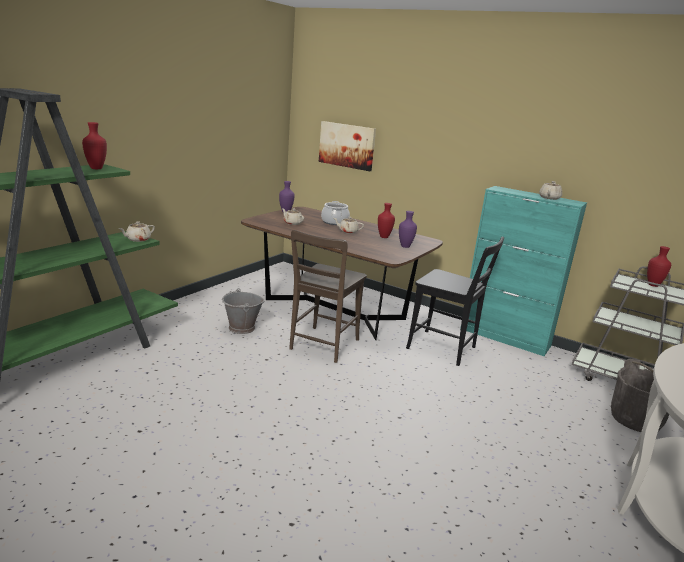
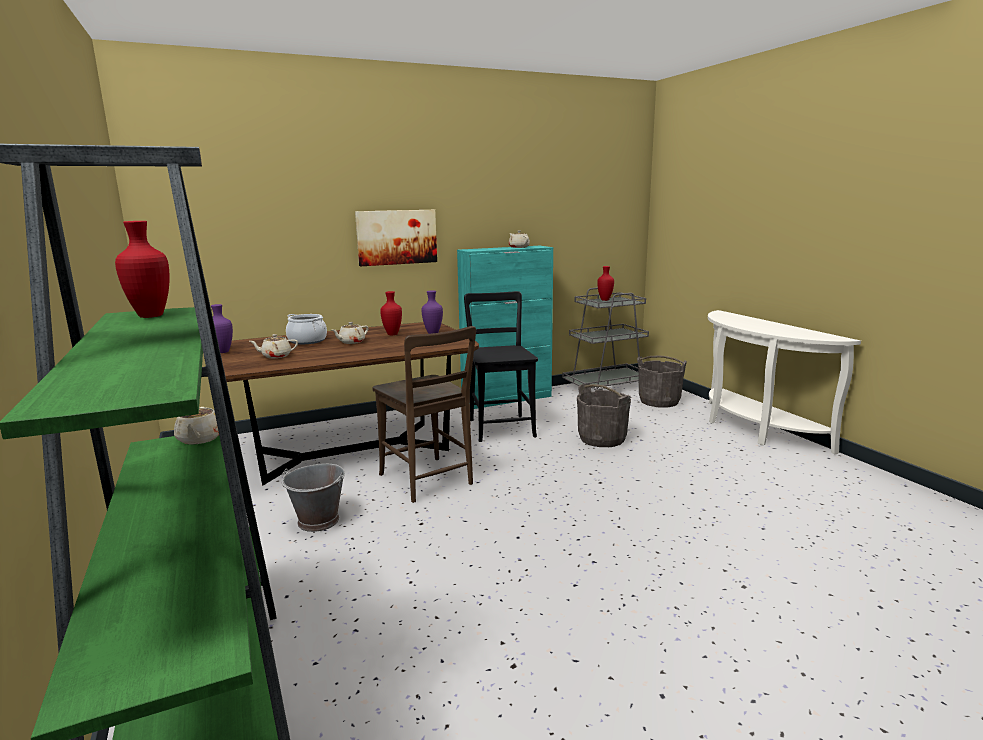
camera: 55 degrees left, 5 degrees down
(347, 145) = (249, 241): picture -> picture (396, 237)
(445, 349) = (501, 426): black chair -> black chair turned 75 degrees counterclockwise
(487, 401) = (602, 439): none -> grey bucket

